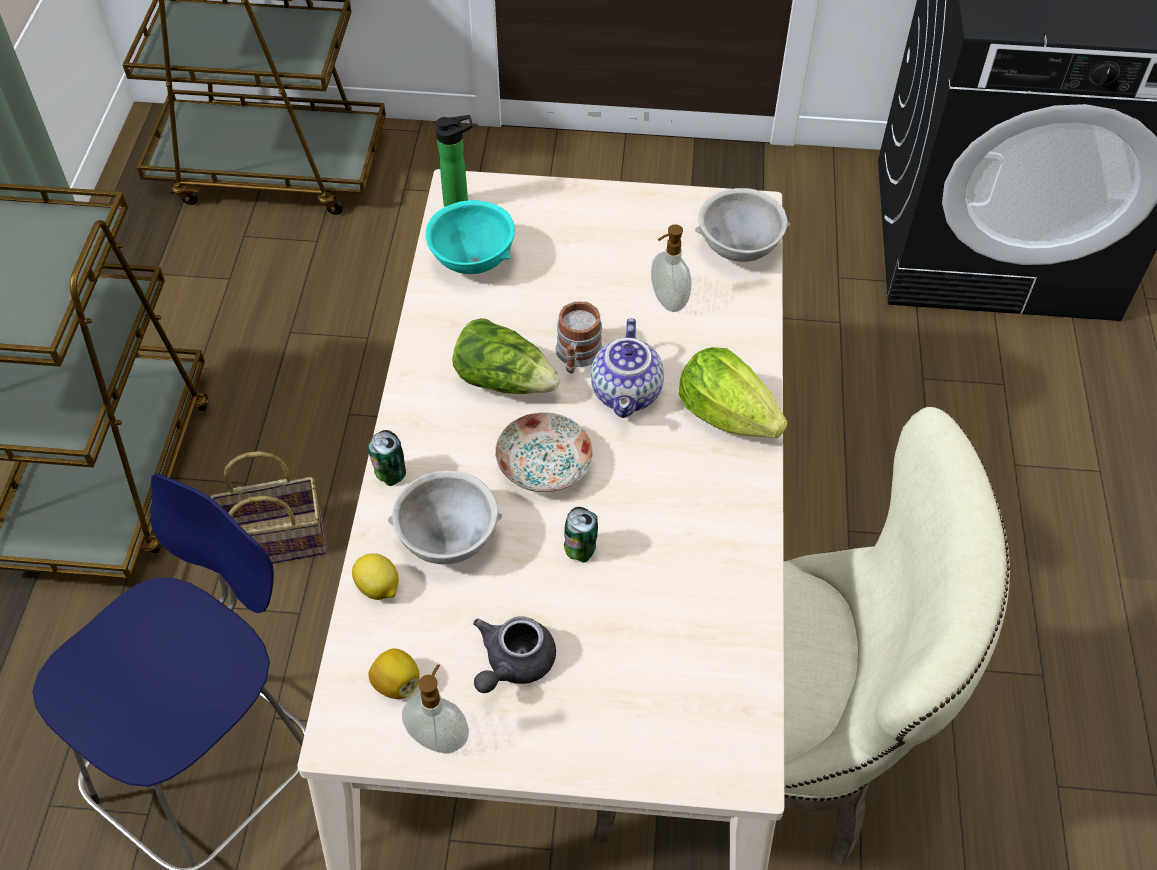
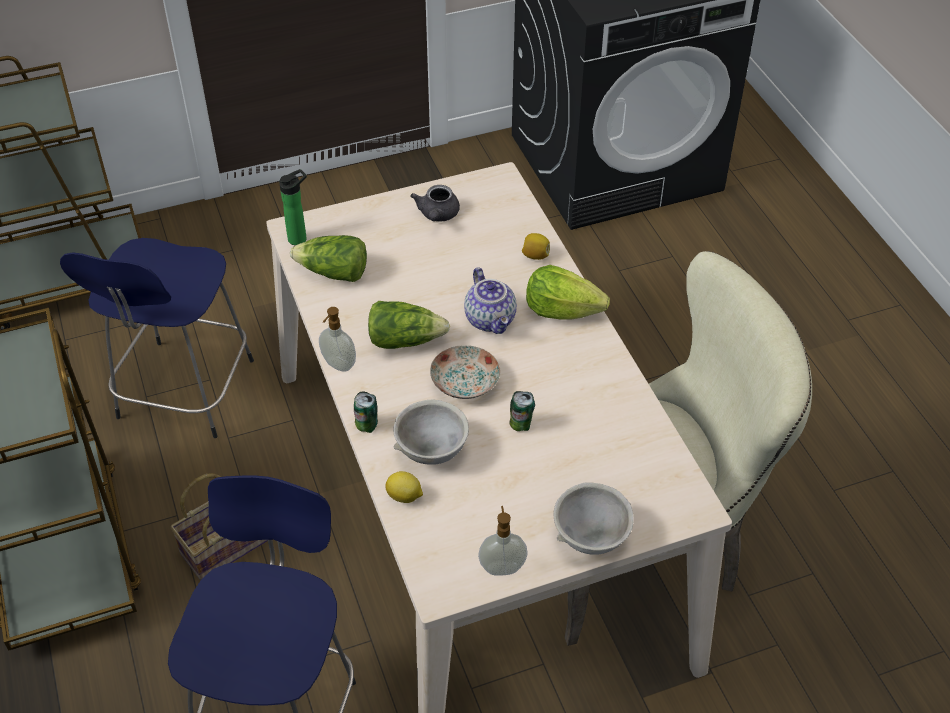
camera: 25 degrees left, 5 degrees down
(331, 343) = (183, 393): none -> blue stool
(396, 683) = (454, 547): lemon -> lemon (535, 255)
(472, 262) = (333, 273): turquoise bowl -> lettuce
(513, 664) = (521, 506): grey teapot -> grey teapot (437, 215)
(577, 356) = (443, 308): mug -> none
(667, 301) = (481, 254): soap dispenser -> soap dispenser (338, 365)
(739, 250) = (508, 207): grey bowl -> grey bowl (592, 537)

